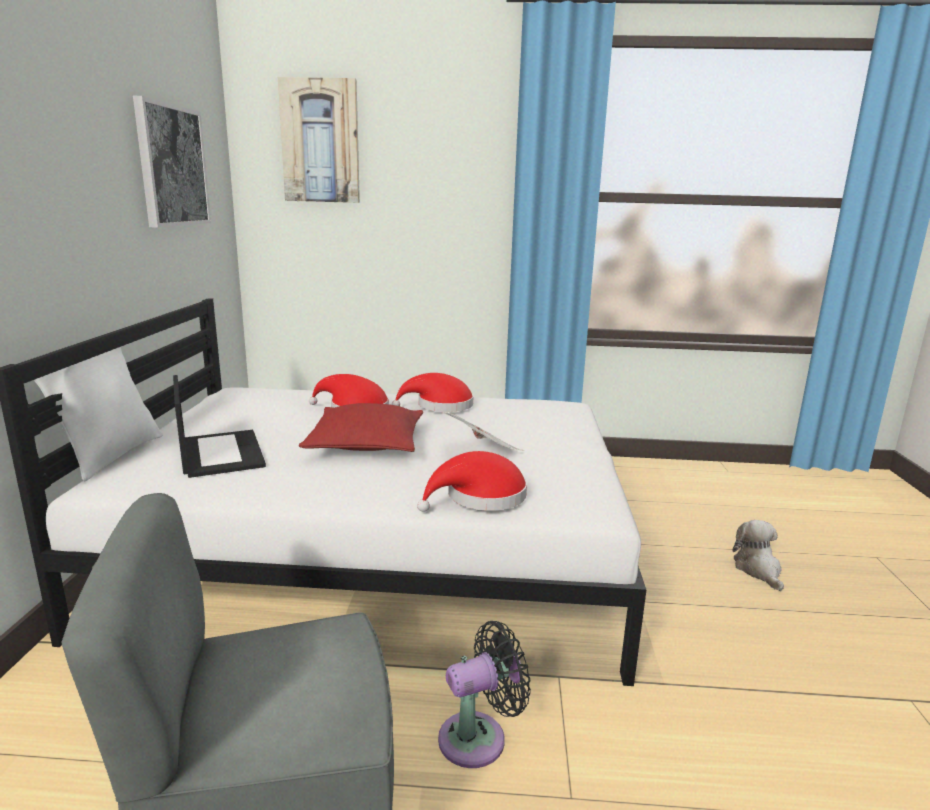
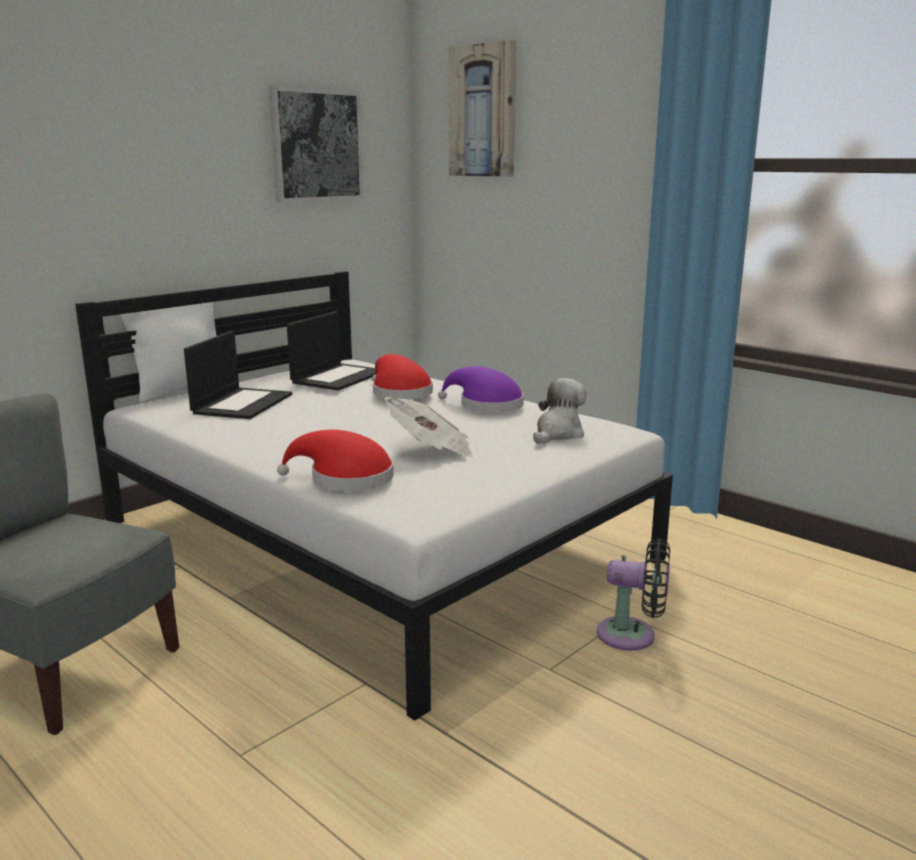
camera: 40 degrees right, 0 degrees up
(266, 406) = (338, 377): none -> laptop
(366, 443) = (352, 420): red pillow -> none
(440, 406) = (486, 405): red hat -> purple hat
(479, 737) = (243, 688): black fan -> black fan (632, 635)
(758, 570) = (751, 702): plush toy -> plush toy (558, 434)

